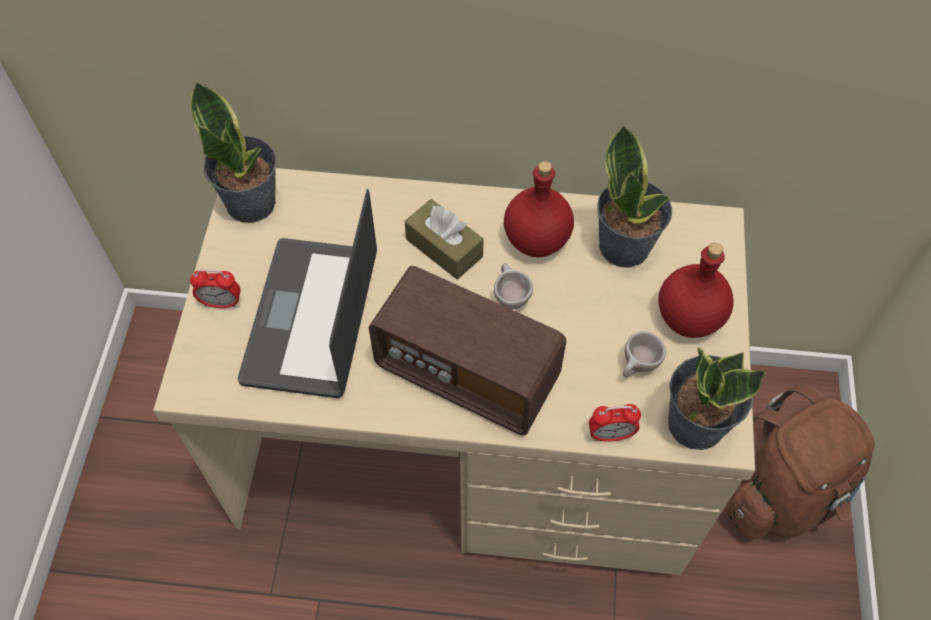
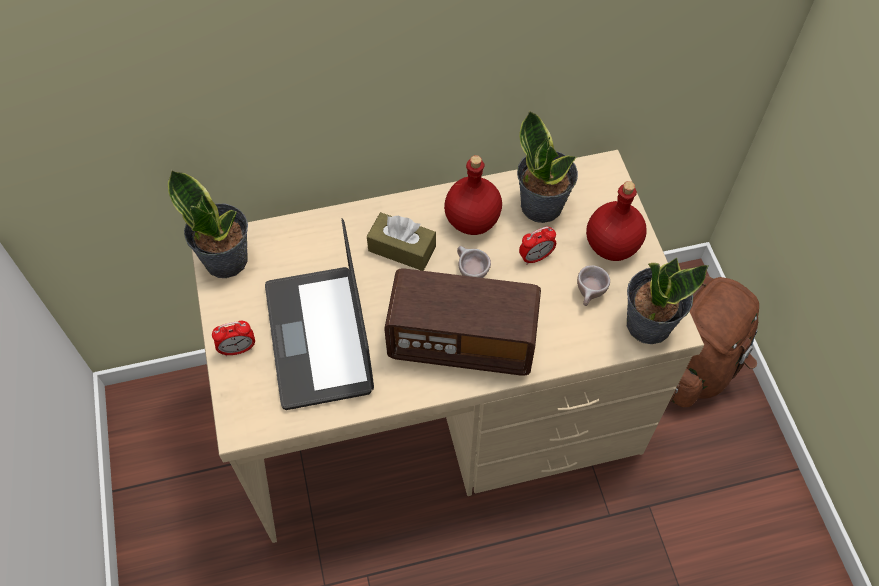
camera: 20 degrees left, 0 degrees up
(610, 435) = (590, 353): alarm clock -> alarm clock (535, 257)

